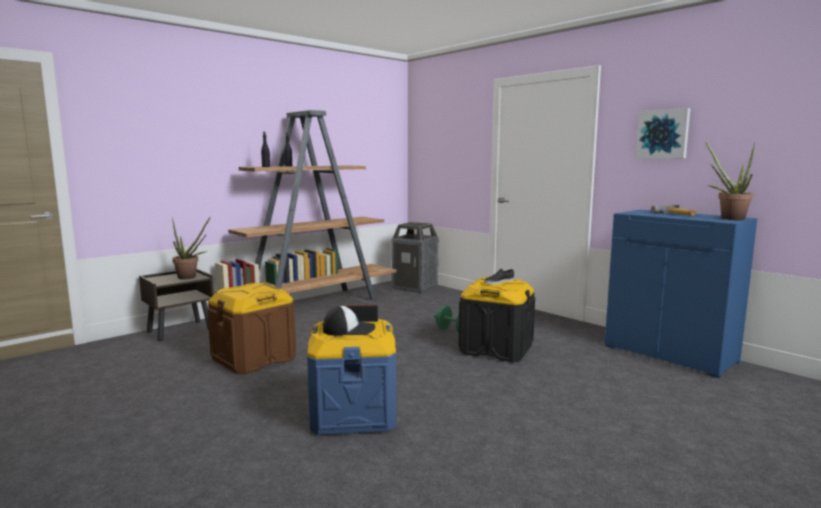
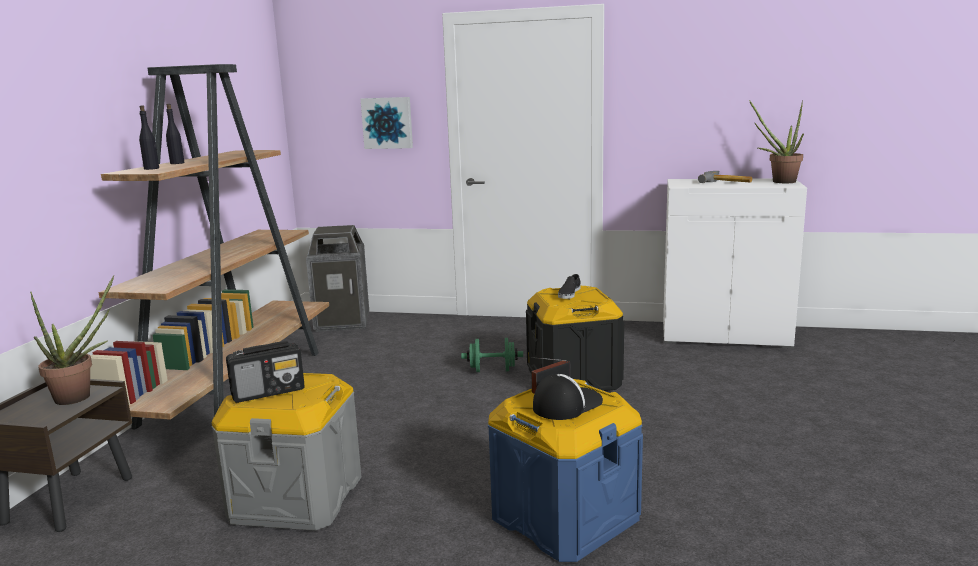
camera: 35 degrees left, 5 degrees up
(242, 290) = (269, 392): none -> radio
(254, 359) = (296, 498): brown storage box -> grey storage box
(663, 134) = (688, 90): picture -> picture (387, 123)
(670, 354) = (725, 335): blue cabinet -> white cabinet

